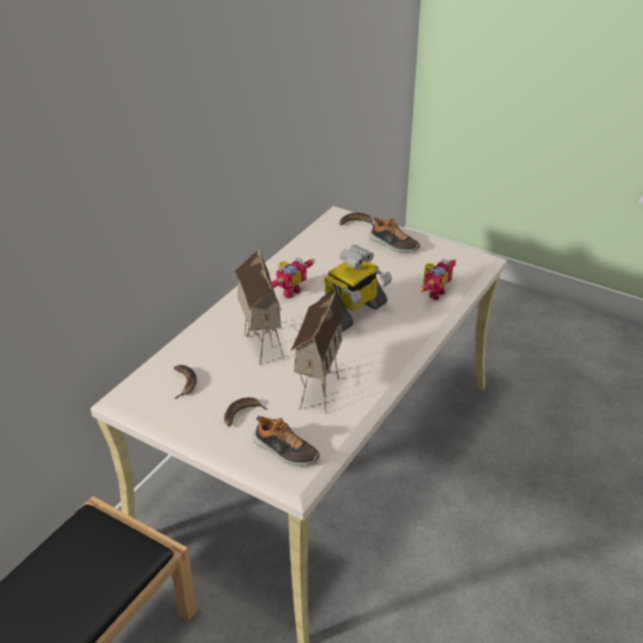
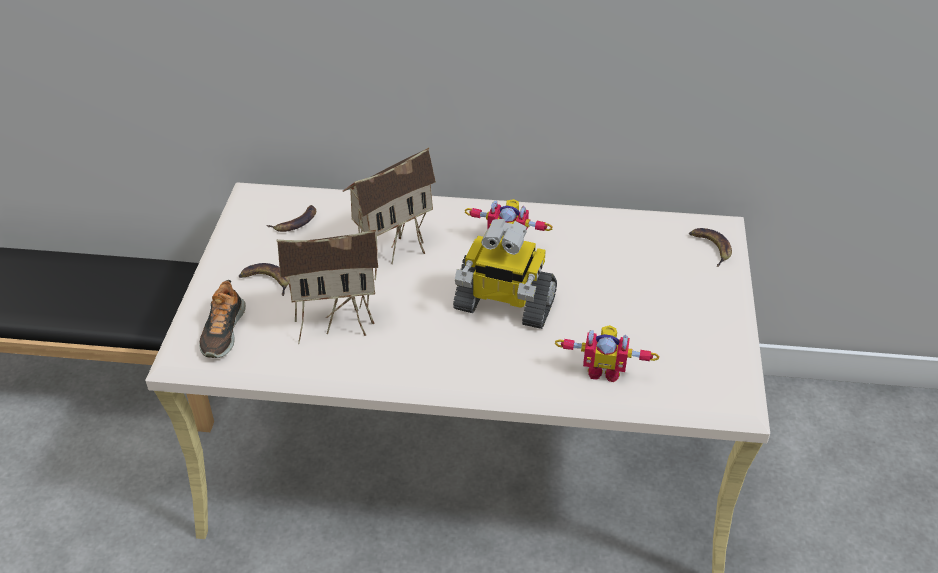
camera: 65 degrees right, 5 degrees up
(393, 244) = (690, 297): shoe -> none

